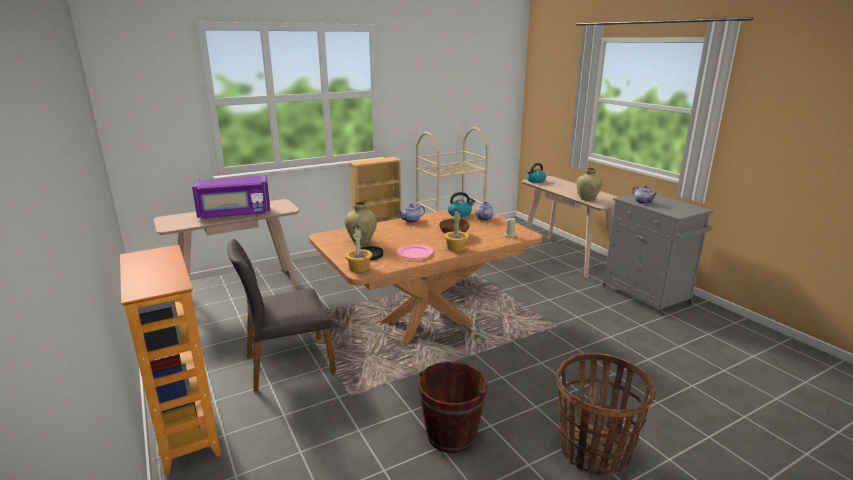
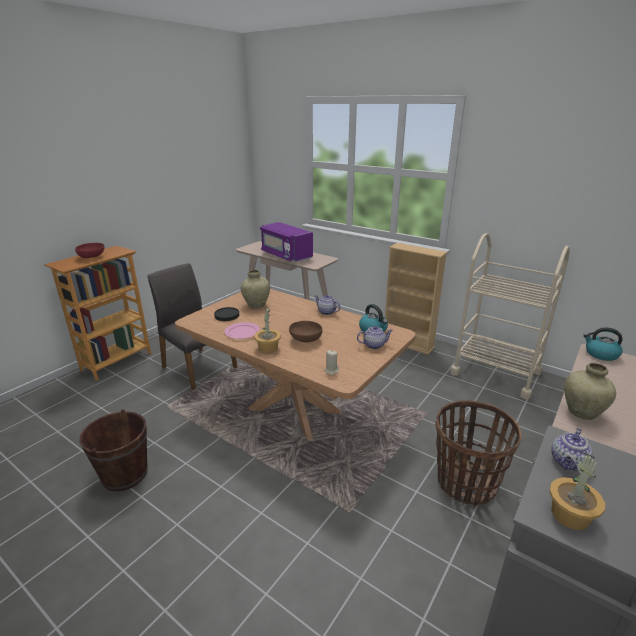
camera: 65 degrees right, 5 degrees up
(154, 269) = (92, 257): none -> red bowl
(359, 268) = (196, 318): potted plant -> potted plant (569, 515)
(594, 452) = (107, 590): basket -> basket (465, 483)

